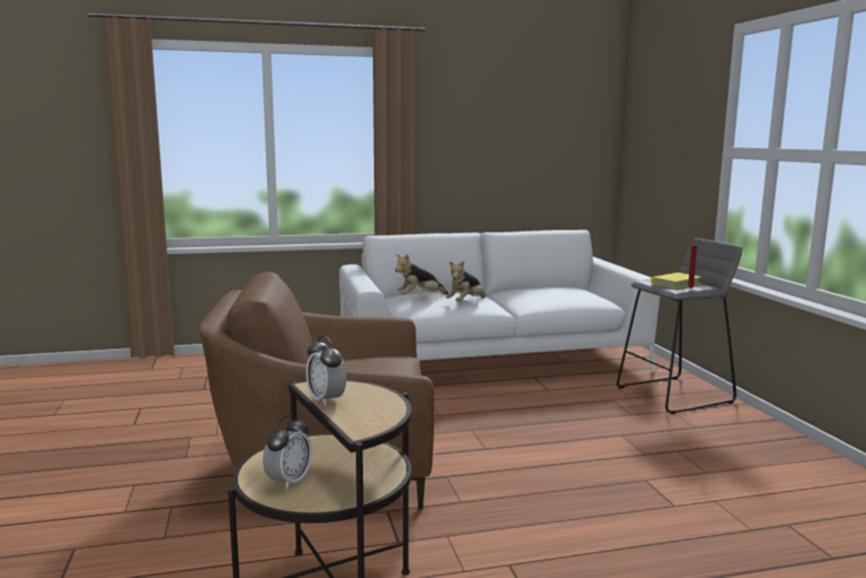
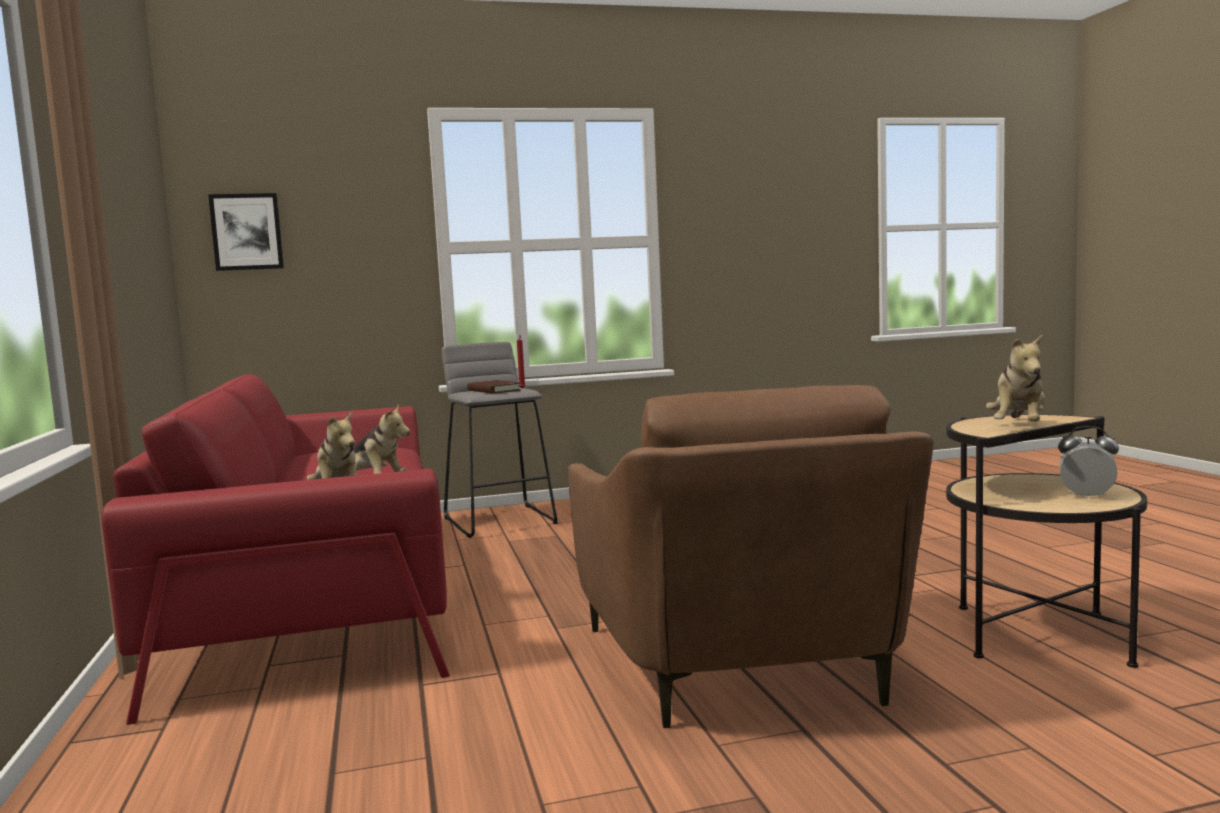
camera: 90 degrees left, 5 degrees down
(326, 400) = (1019, 427): alarm clock -> plush toy
(491, 361) = (317, 594): white sofa -> red sofa
(643, 133) = (247, 232): none -> picture
(675, 283) = (493, 390): yellow book -> brown book

